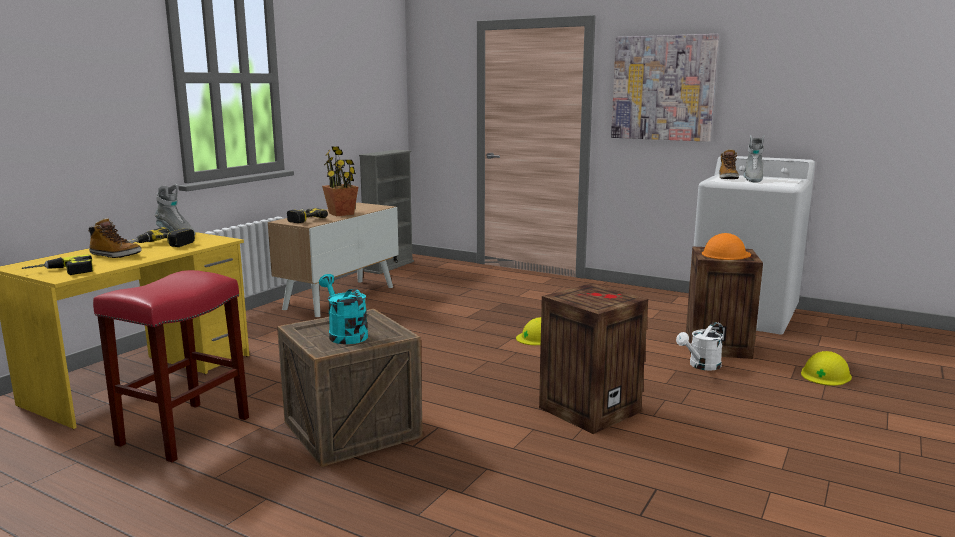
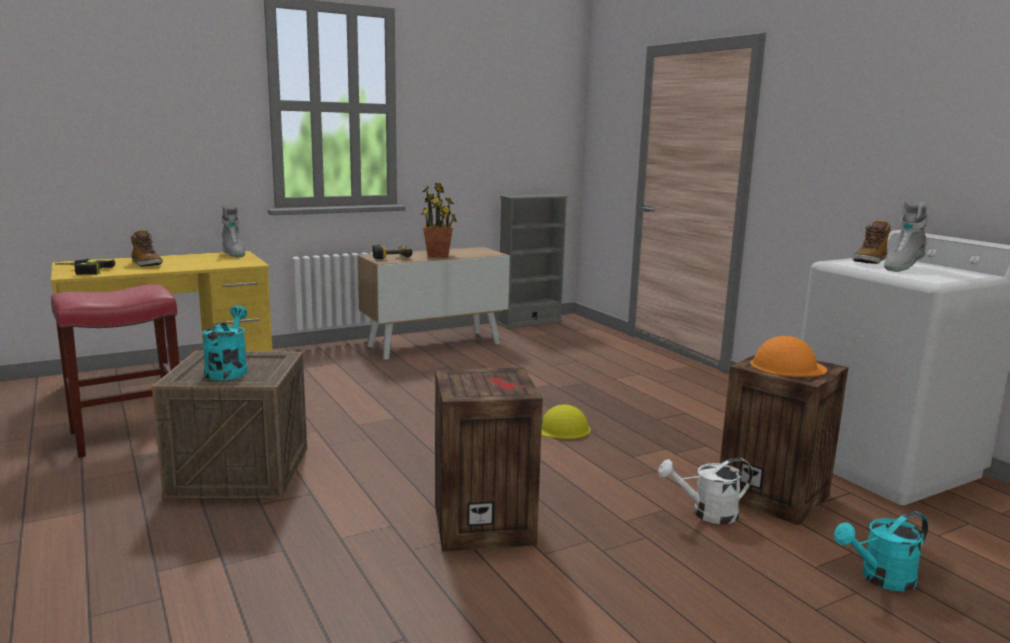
camera: 30 degrees right, 0 degrees up
(161, 245) = (197, 261): power drill -> none
(663, 88) = (835, 130): picture -> none
(825, 374) = (880, 579): yellow hard hat -> turquoise watering can

